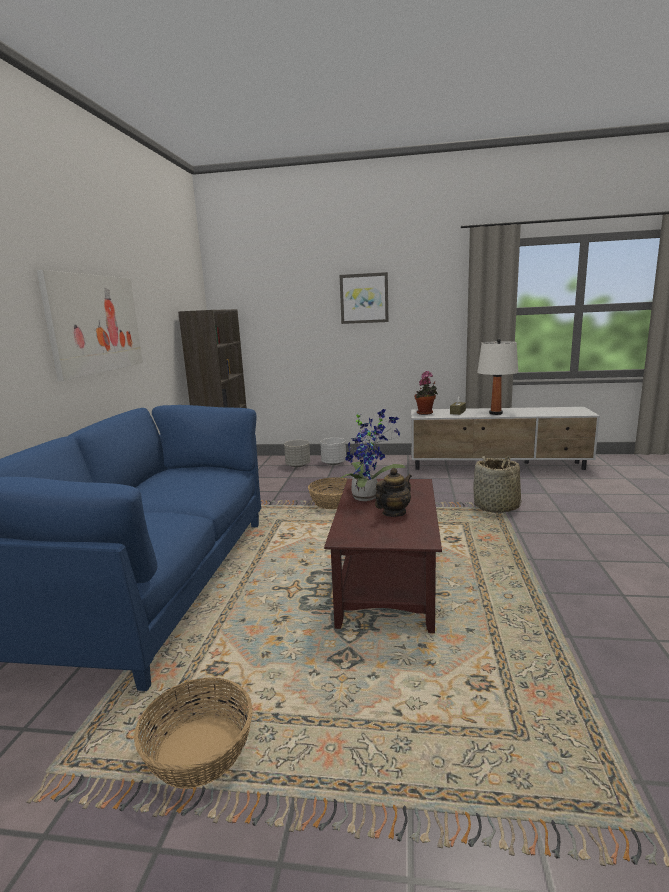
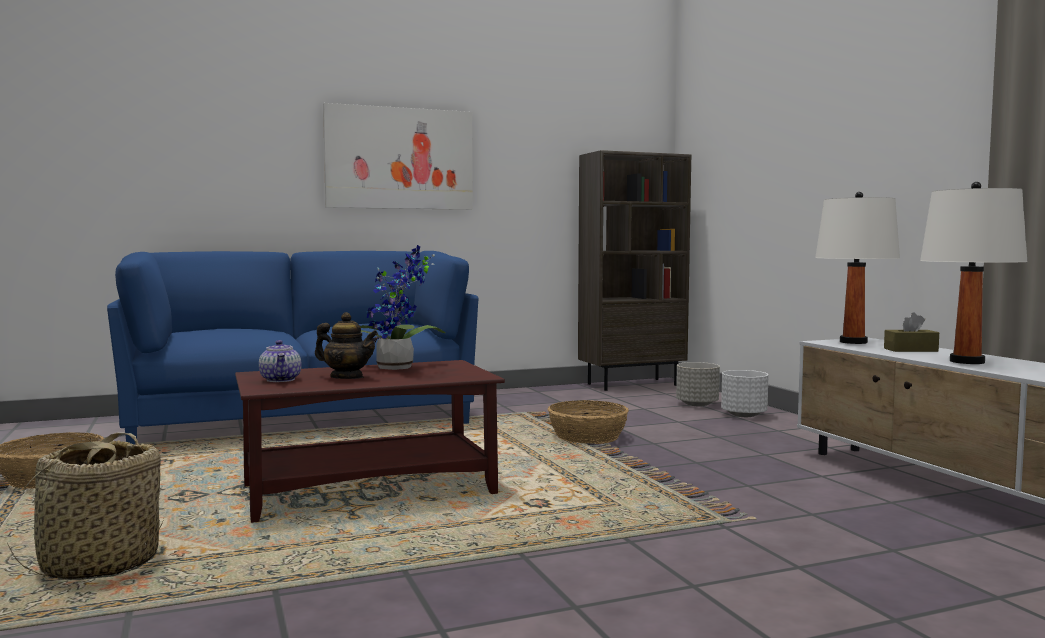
camera: 60 degrees right, 10 degrees down
(364, 298) = (839, 122): picture -> none
(384, 532) = (281, 380): none -> teapot
(426, 413) = (853, 342): potted plant -> white table lamp
(496, 507) = (730, 517): basket -> basket (99, 565)

